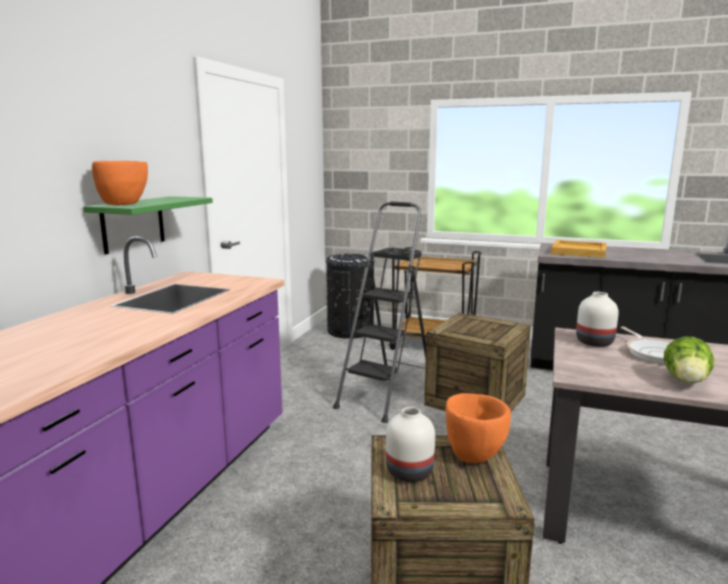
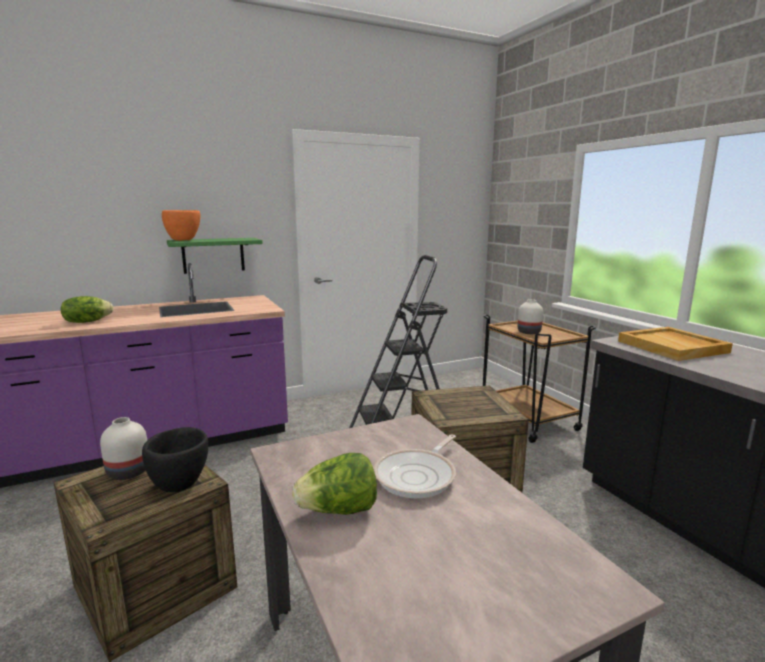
camera: 45 degrees right, 0 degrees up
(94, 341) = (87, 321): none -> lettuce
(350, 331) = (476, 384): black trash can -> none
(474, 454) = (180, 485): orange bowl -> black bowl
(593, 342) = (399, 439): white vase -> white vase (529, 332)

